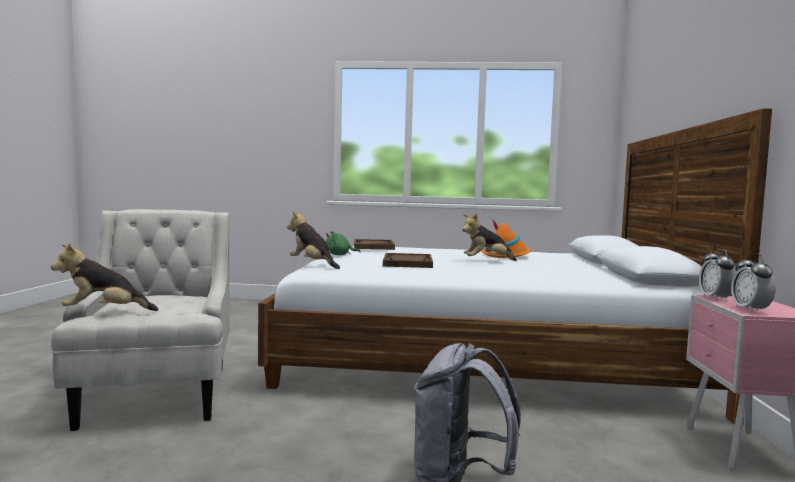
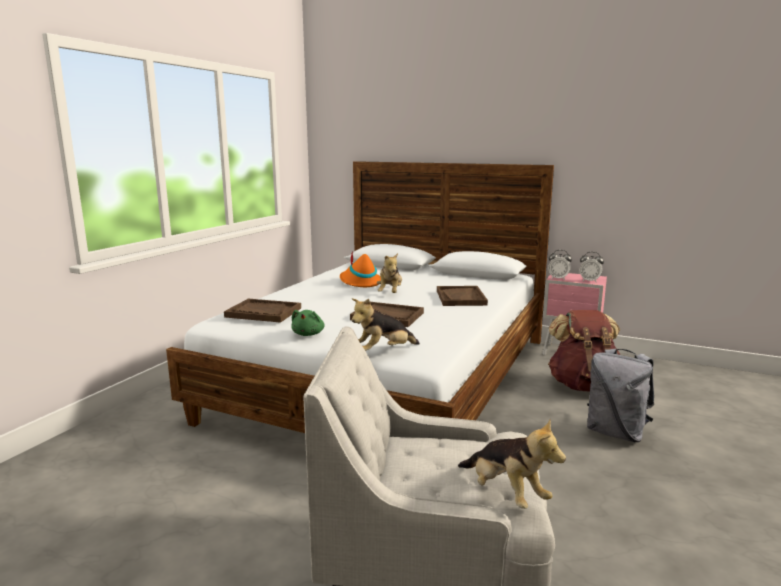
camera: 70 degrees left, 10 degrees up
(104, 312) = (505, 493): plush toy -> plush toy turned 45 degrees counterclockwise
(510, 273) = (461, 298): none -> brown tray
(607, 461) = (584, 386): none -> brown backpack

